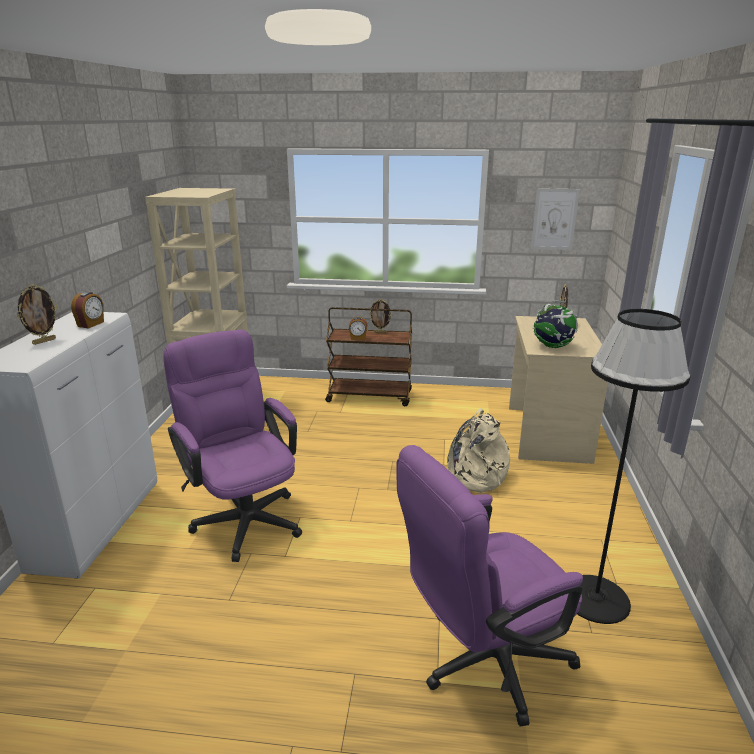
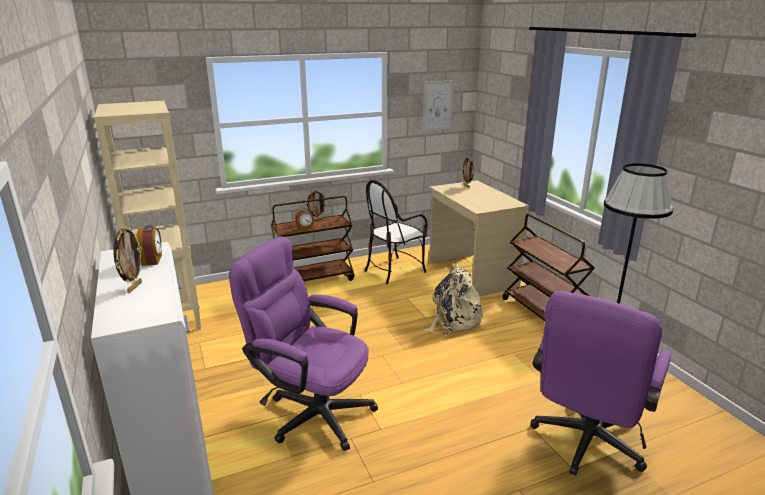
camera: 30 degrees left, 0 degrees up
(461, 407) = (394, 270): none -> chair
(552, 347) = (485, 205): globe -> none
(589, 502) = (542, 314): none -> brown cart

